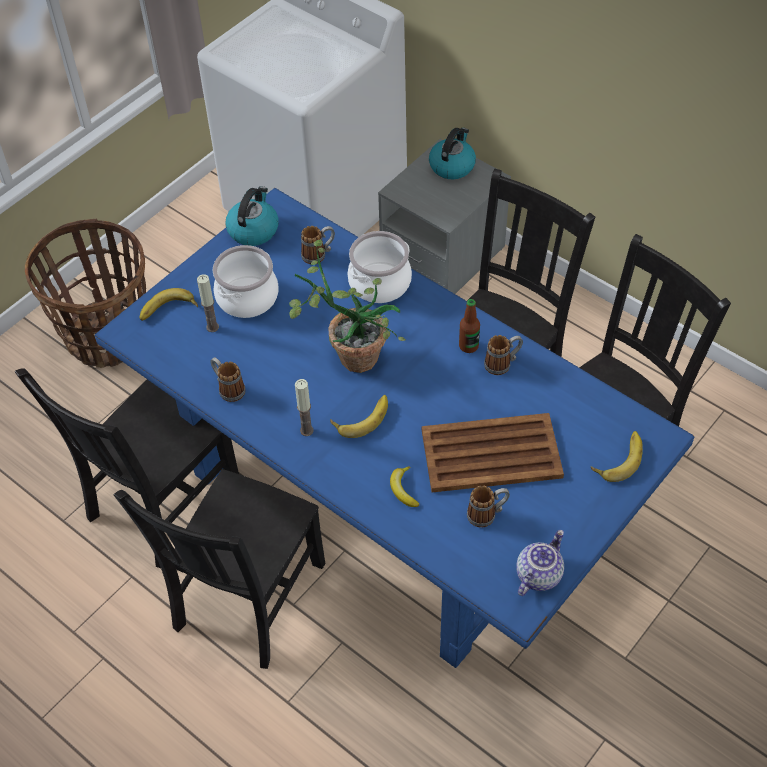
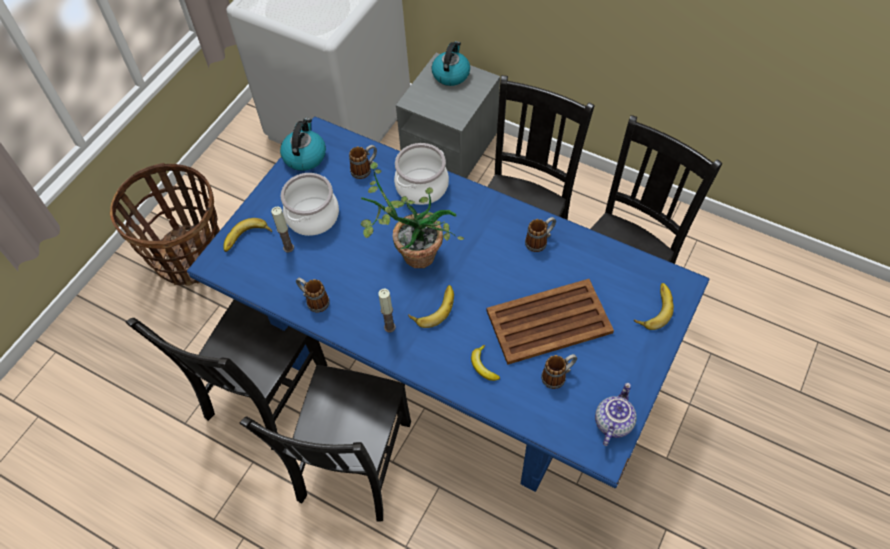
camera: 10 degrees left, 5 degrees up
(468, 346) = (508, 230): bottle -> none

